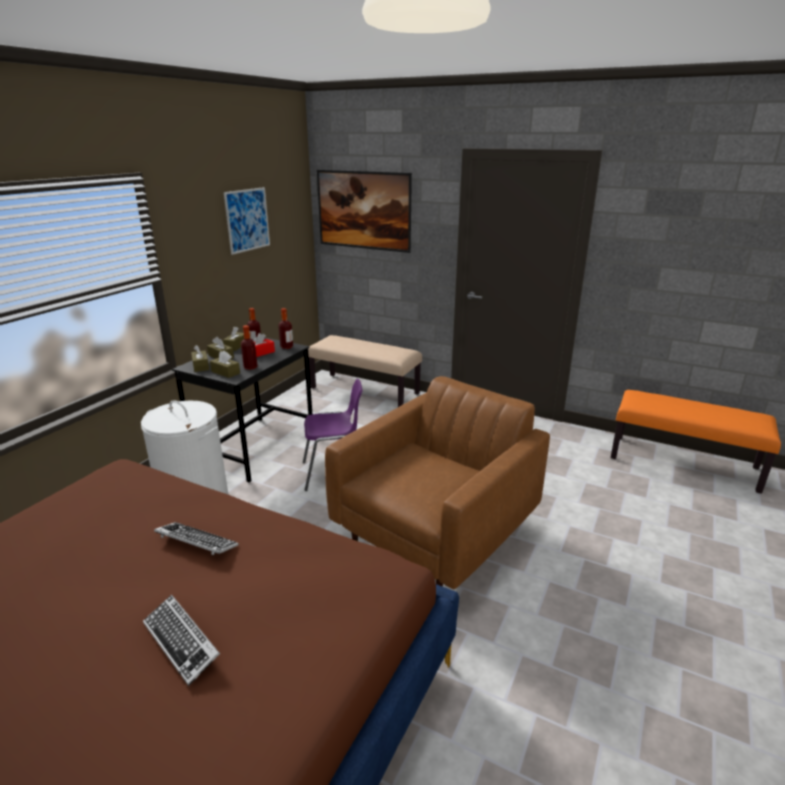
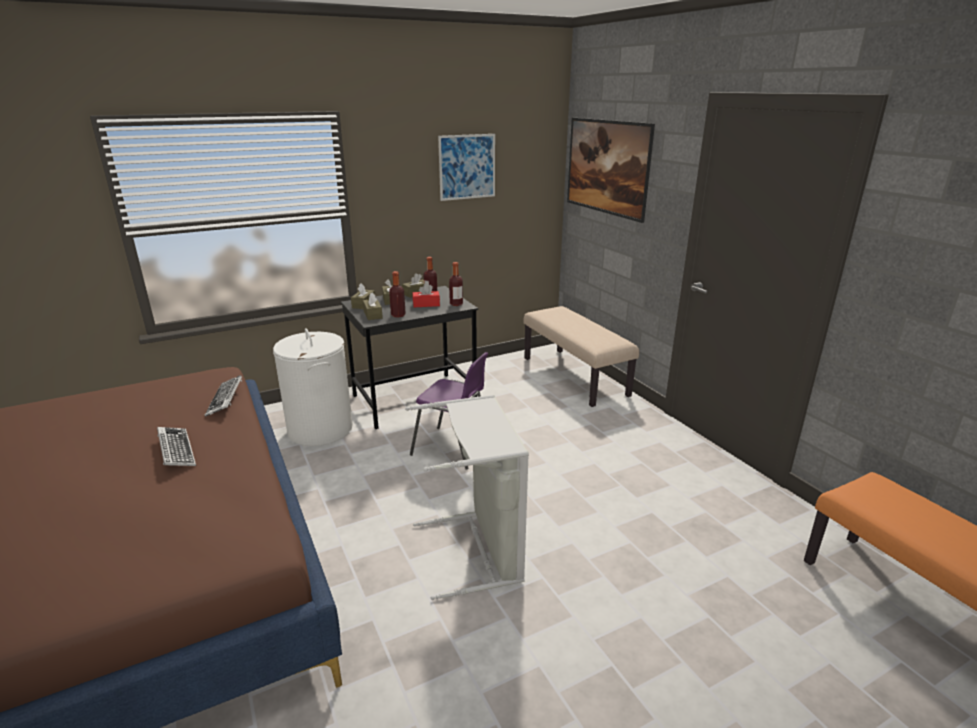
camera: 35 degrees right, 0 degrees up
(181, 642) = (60, 520): keyboard -> keyboard (225, 399)
(436, 533) = (479, 550): brown armchair -> grey laundry basket

